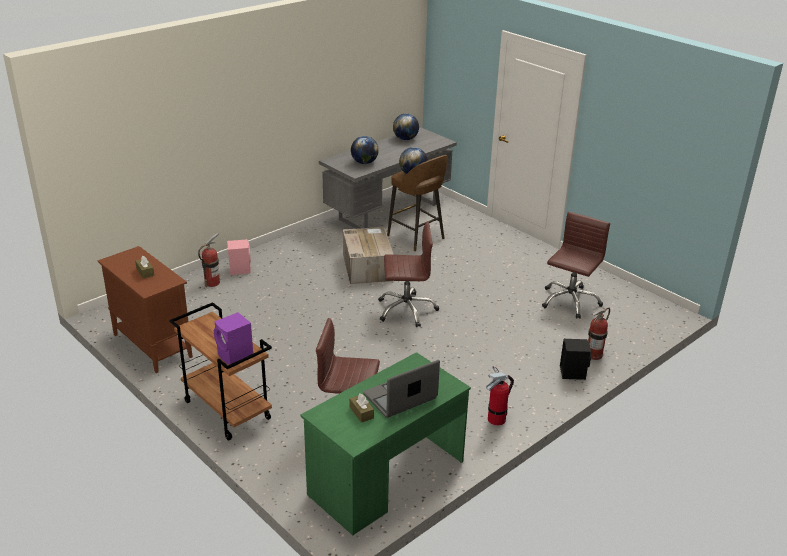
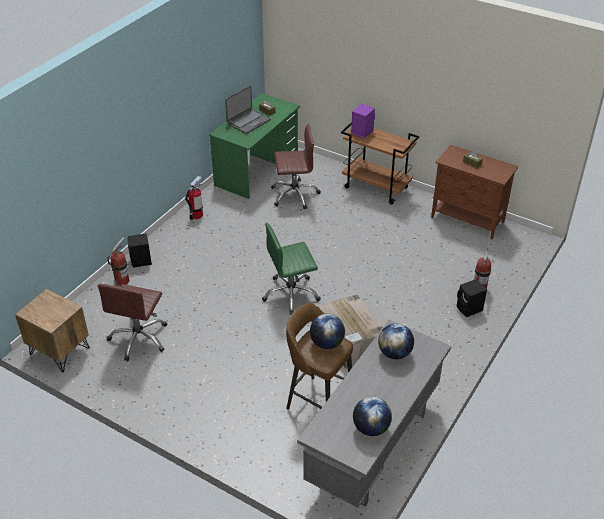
camera: 165 degrees right, 10 degrees up
(240, 269) = (469, 309): pink speaker -> black speaker
(406, 310) = (291, 294): brown office chair -> green office chair
(649, 304) = (59, 351): none -> brown nightstand

